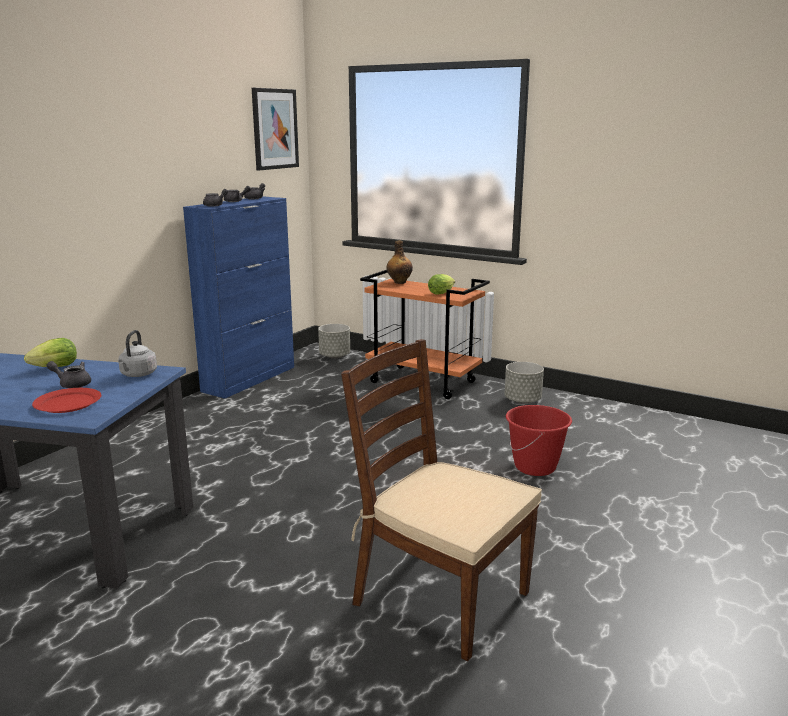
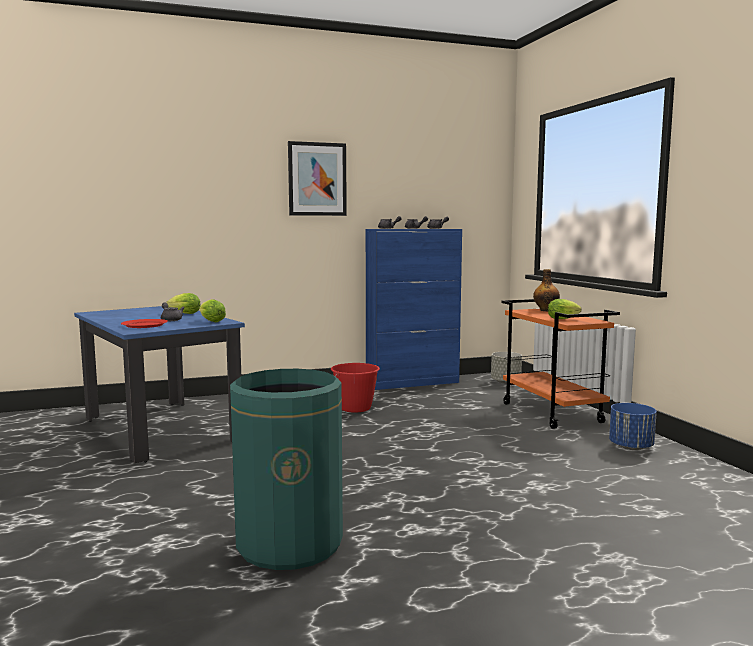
camera: 40 degrees right, 10 degrees down
(138, 375) = (210, 321): grey kettle -> lettuce
(275, 129) = (472, 173): picture -> picture (317, 179)
(439, 597) = (289, 543): brown chair -> green trash can
(522, 400) = (631, 447): grey planter -> blue planter
(535, 467) = (544, 495): red bucket -> red bucket (355, 408)

